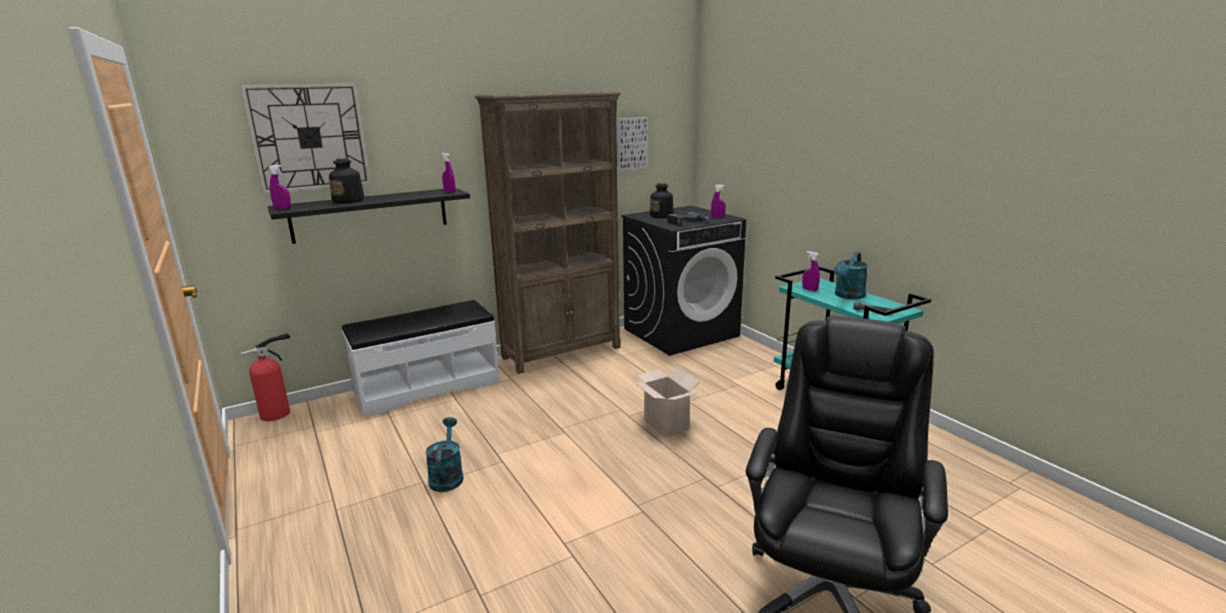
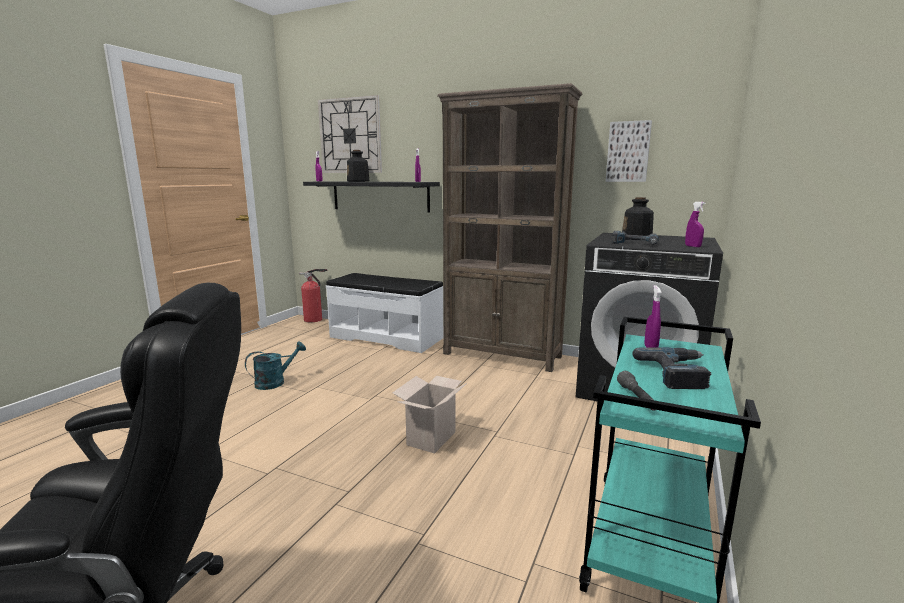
camera: 55 degrees right, 5 degrees down
(848, 296) = (678, 373): turquoise watering can -> power drill

